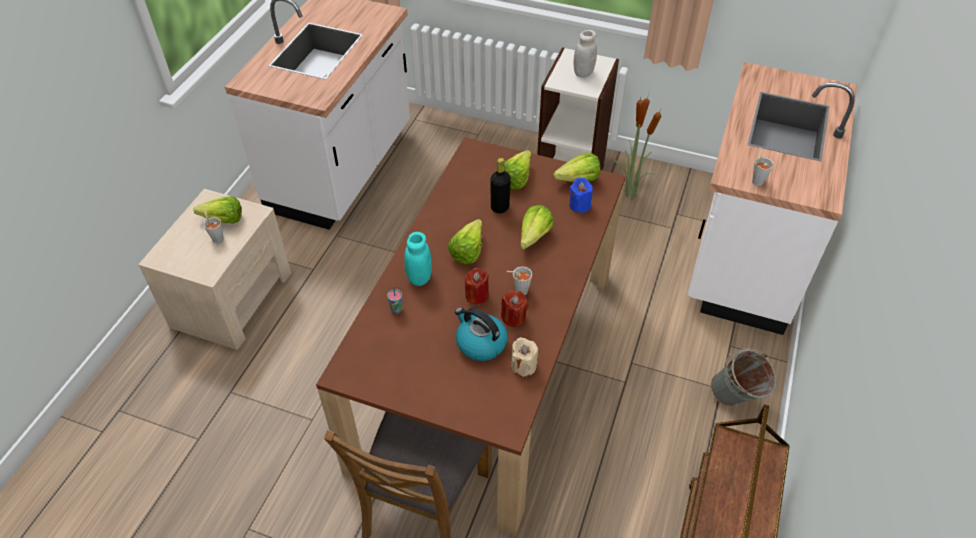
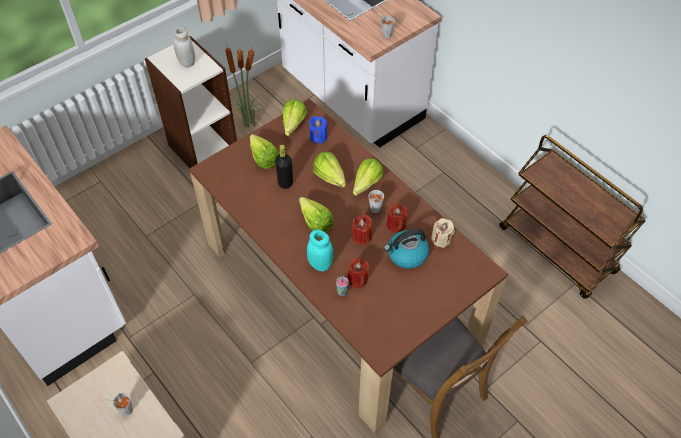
camera: 60 degrees left, 5 degrees up
(220, 219) = (102, 400): lettuce -> lettuce (364, 186)
(420, 315) = (357, 279): none -> red candle
(736, 399) = (456, 169): grey bucket -> none

